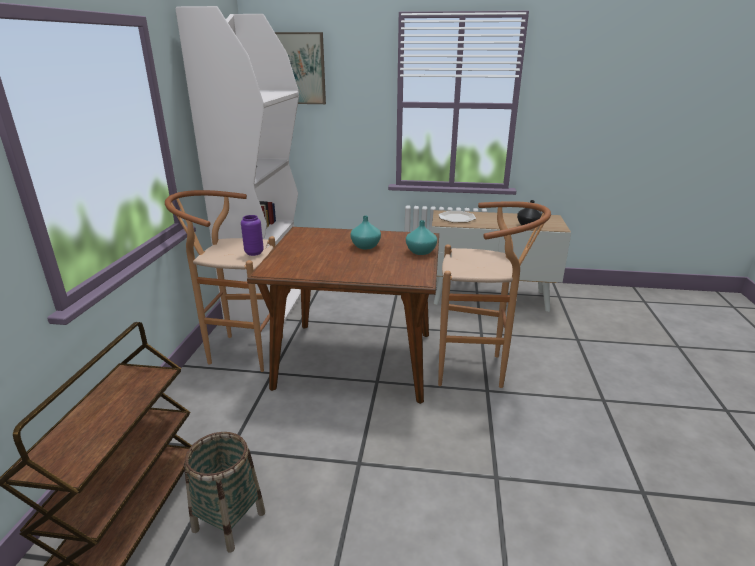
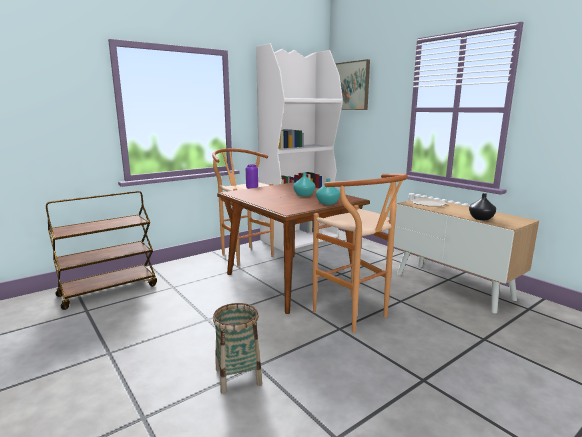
camera: 45 degrees right, 10 degrees down
(229, 521) = (129, 308): basket -> basket (238, 376)

